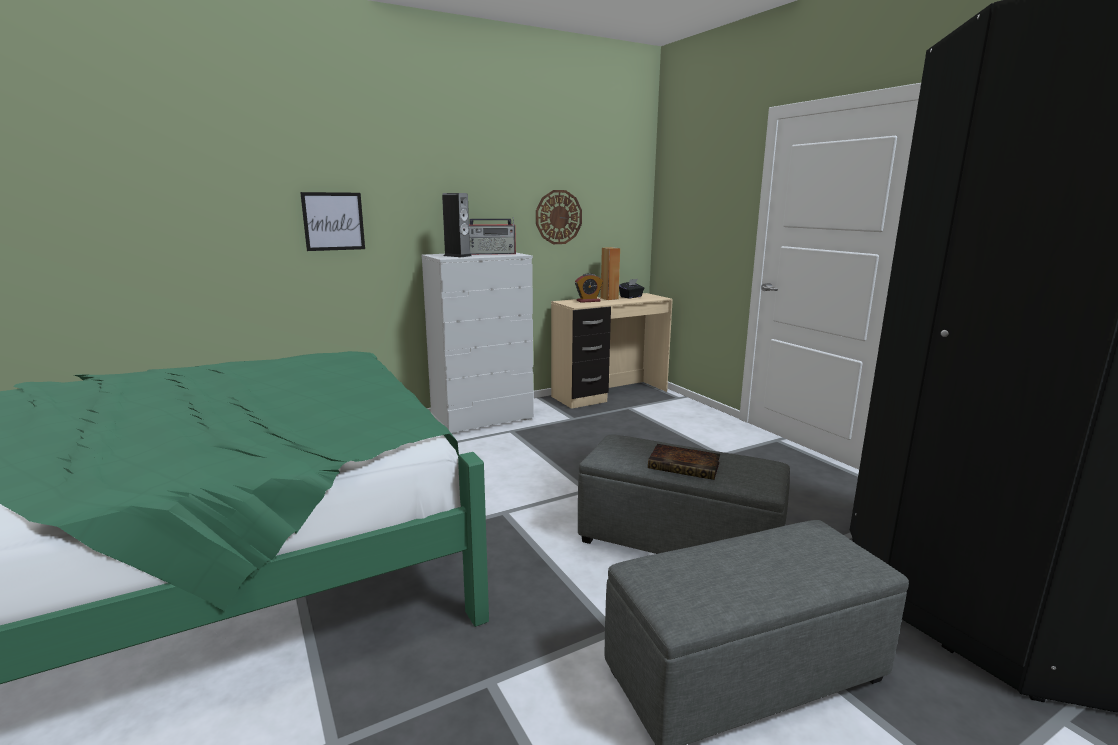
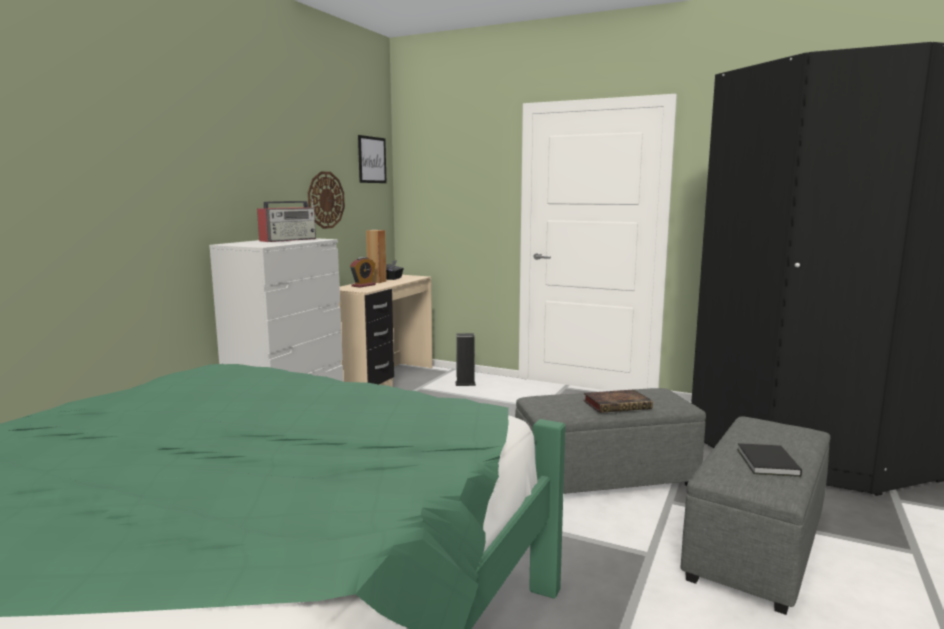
camera: 35 degrees left, 5 degrees down
(333, 221) = (109, 206): picture -> picture (372, 160)
(457, 256) = (263, 243): speaker -> speaker (465, 383)
(727, 578) = (767, 463): none -> black book

